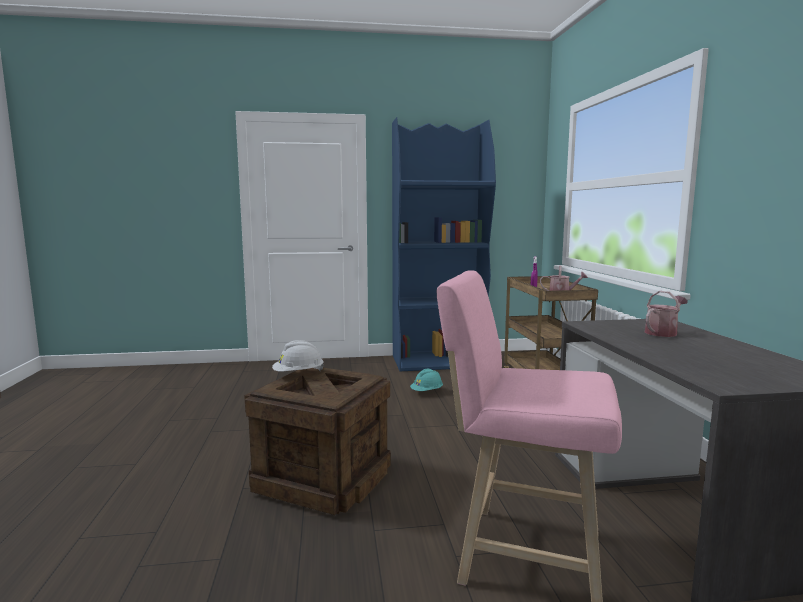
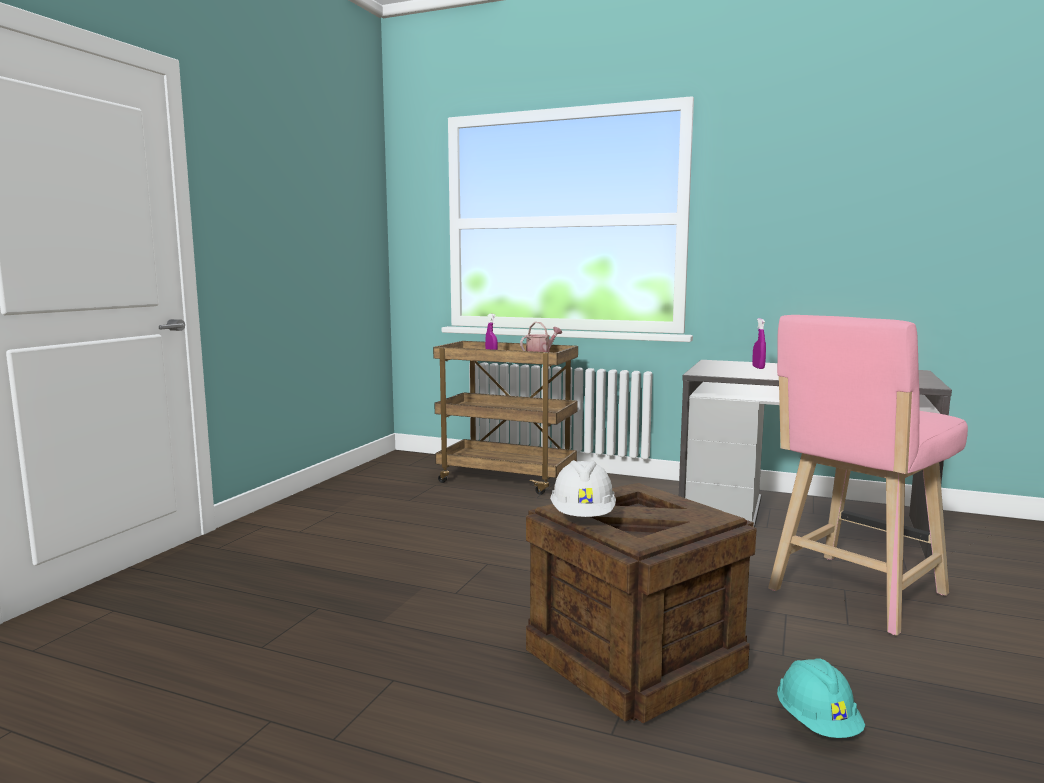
camera: 60 degrees left, 0 degrees up
(427, 392) = (433, 532): turquoise hard hat -> turquoise hard hat (817, 723)
(440, 361) = (336, 497): blue bookcase -> none
(663, 332) = (758, 368): watering can -> purple spray bottle

